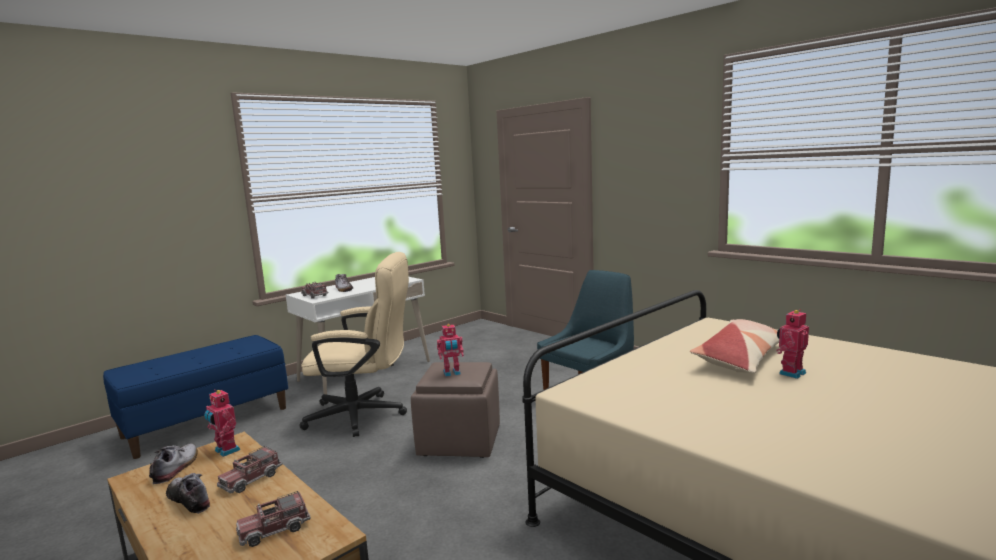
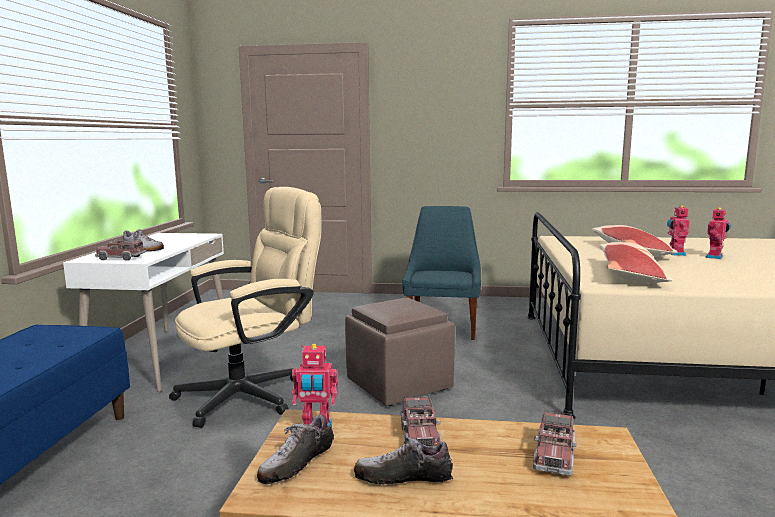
camera: 40 degrees left, 0 degrees up
(176, 468) = (296, 463): shoe -> shoe turned 105 degrees counterclockwise
(452, 373) = (404, 309): toy robot -> toy robot (715, 257)
(636, 389) = (630, 275): none -> pillow

